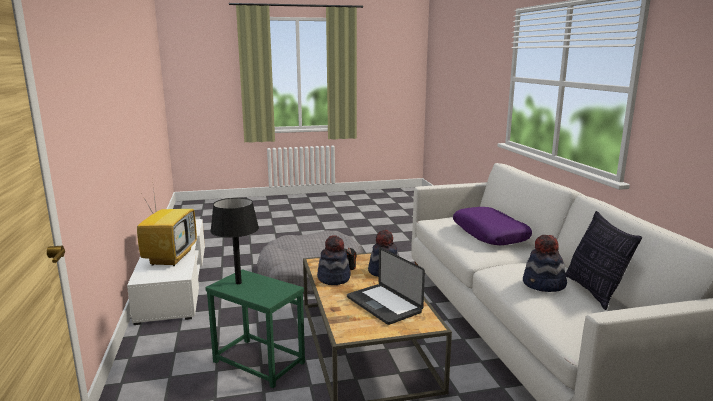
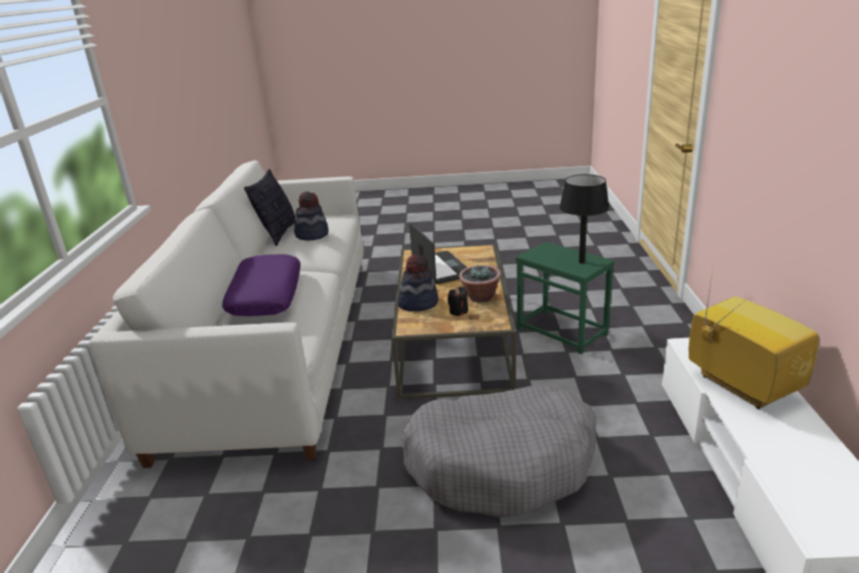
camera: 165 degrees left, 10 degrees up
(170, 257) = (739, 385): television -> television turned 135 degrees clockwise
(334, 278) = (480, 297): hat -> potted plant

